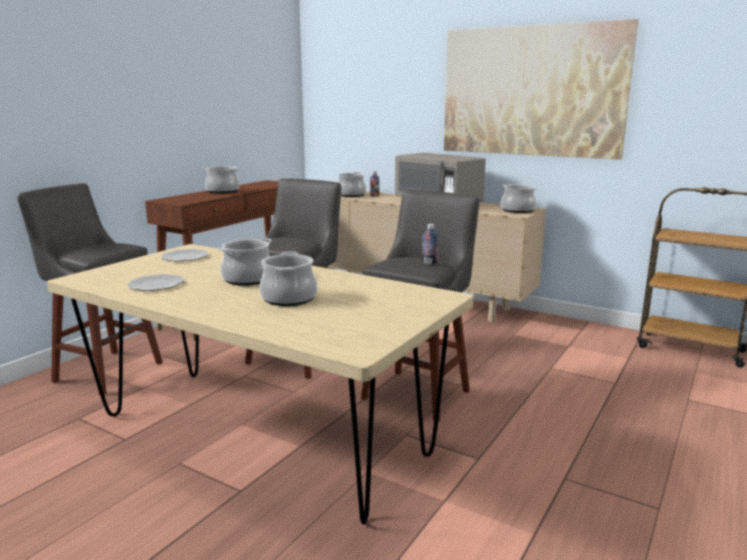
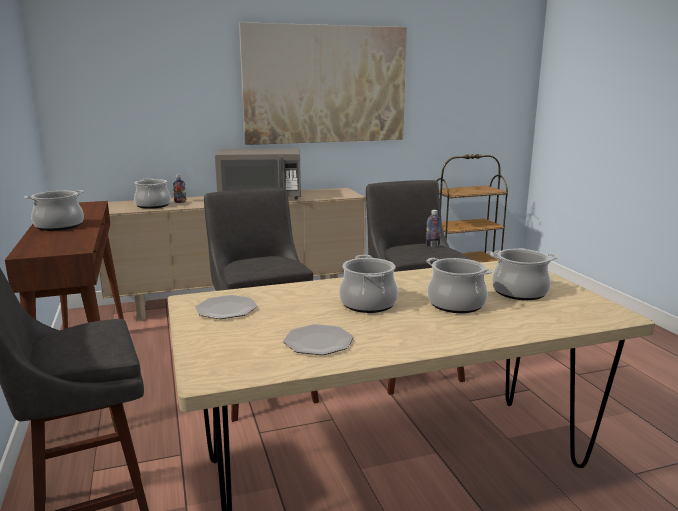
camera: 50 degrees left, 0 degrees up
(517, 210) = (338, 192): cooking pot -> cooking pot (519, 292)

